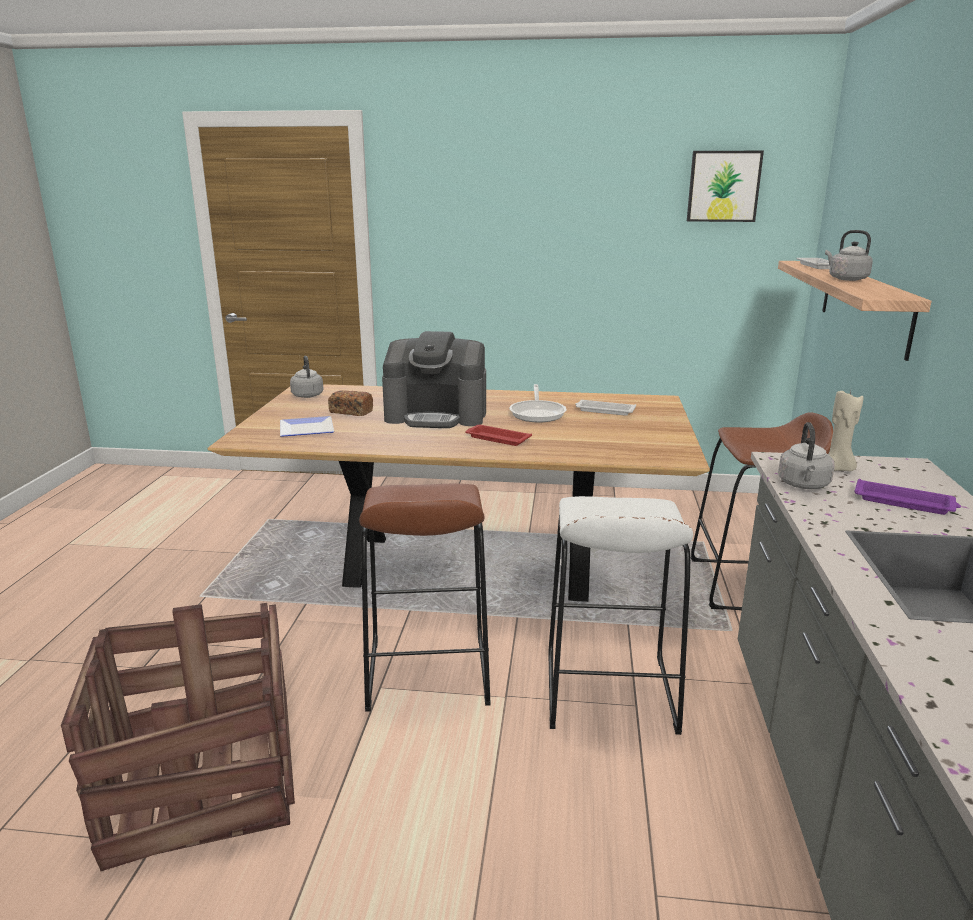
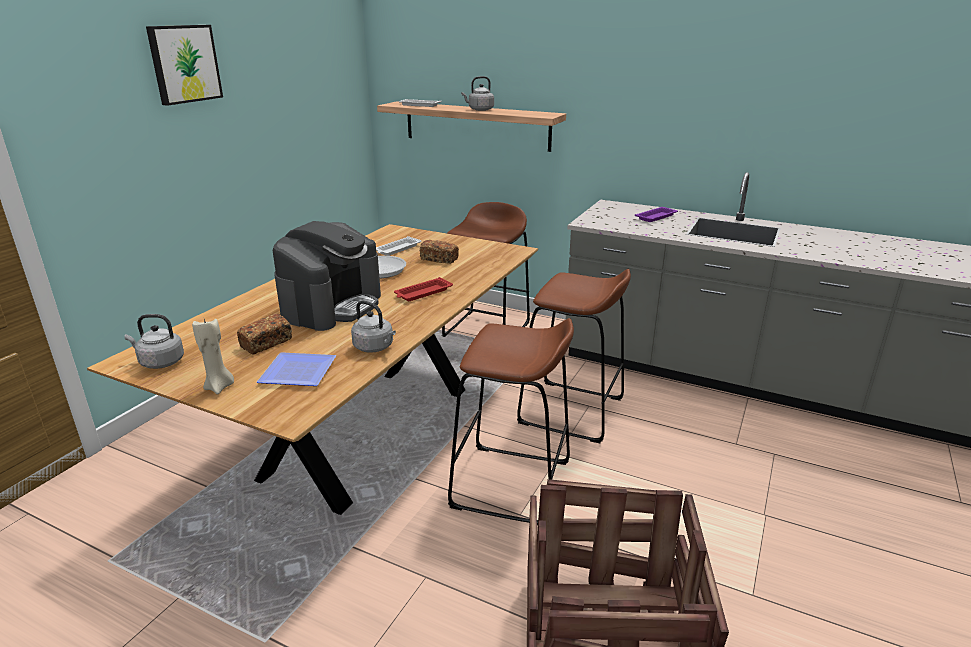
camera: 70 degrees left, 5 degrees up
(599, 430) = (439, 259): none -> bread
(608, 691) = (571, 411): white stool -> brown stool
(723, 186) = (316, 49): picture -> picture (184, 64)
(803, 485) = (626, 227): grey kettle -> grey kettle (375, 347)
(837, 469) = (606, 216): beige candle -> beige candle (219, 387)

